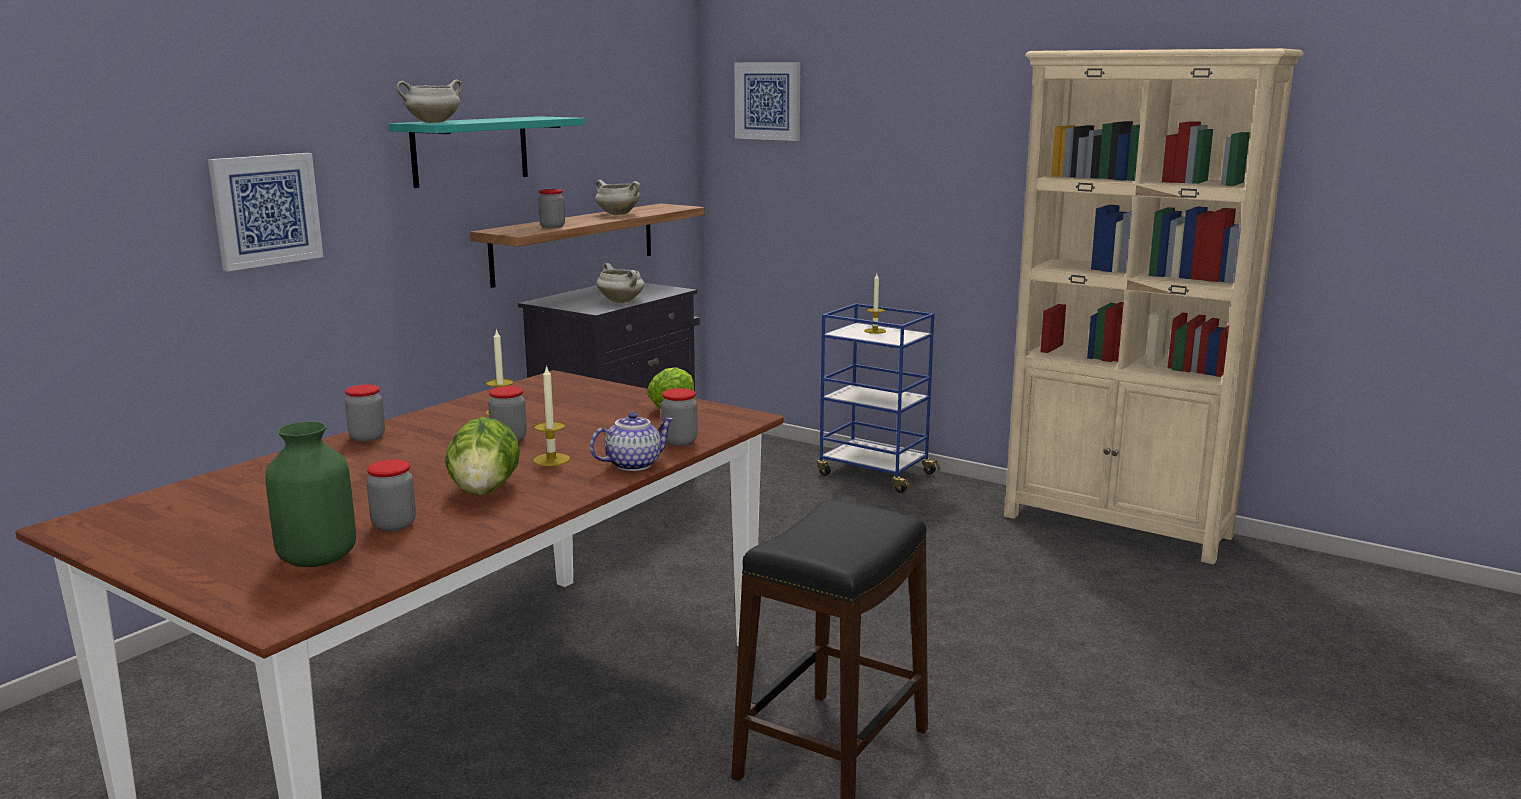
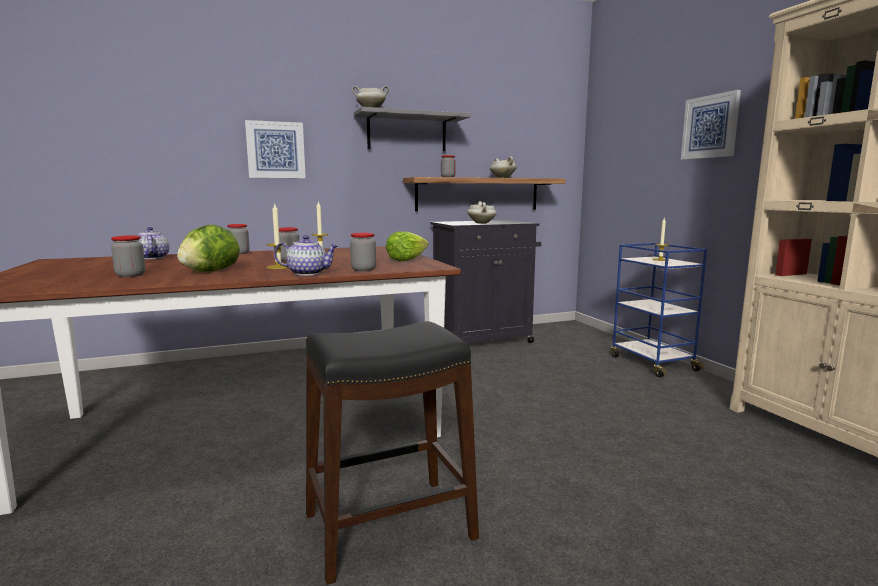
camera: 35 degrees right, 5 degrees down
(255, 480) = (152, 258): none -> teapot
(319, 558) = (61, 279): green vase -> none
(470, 151) = (407, 133): turquoise shelf -> grey shelf
(768, 101) = (618, 112): picture -> picture (710, 127)

